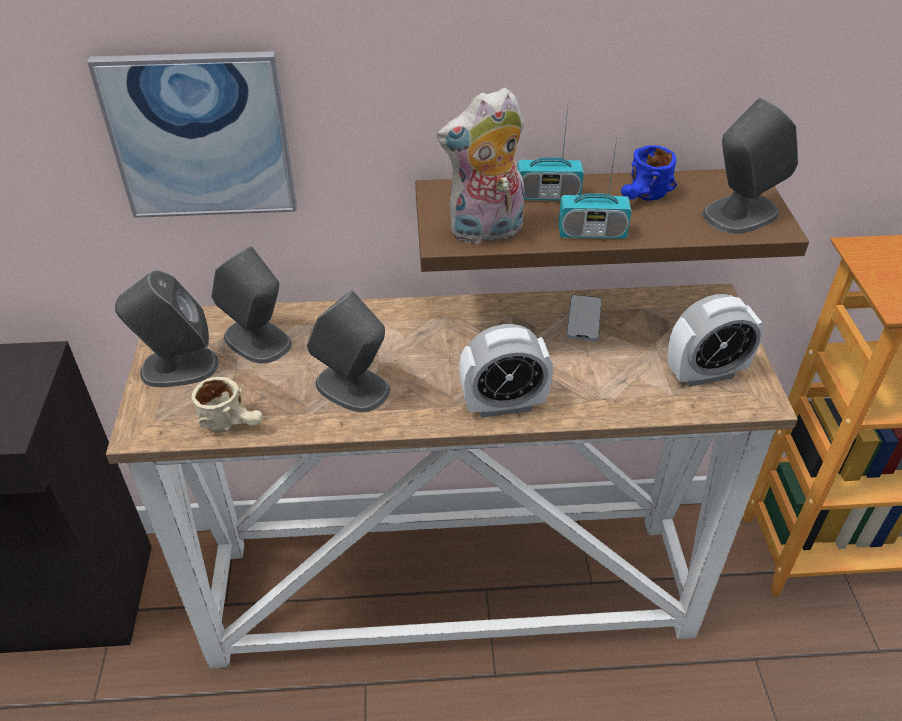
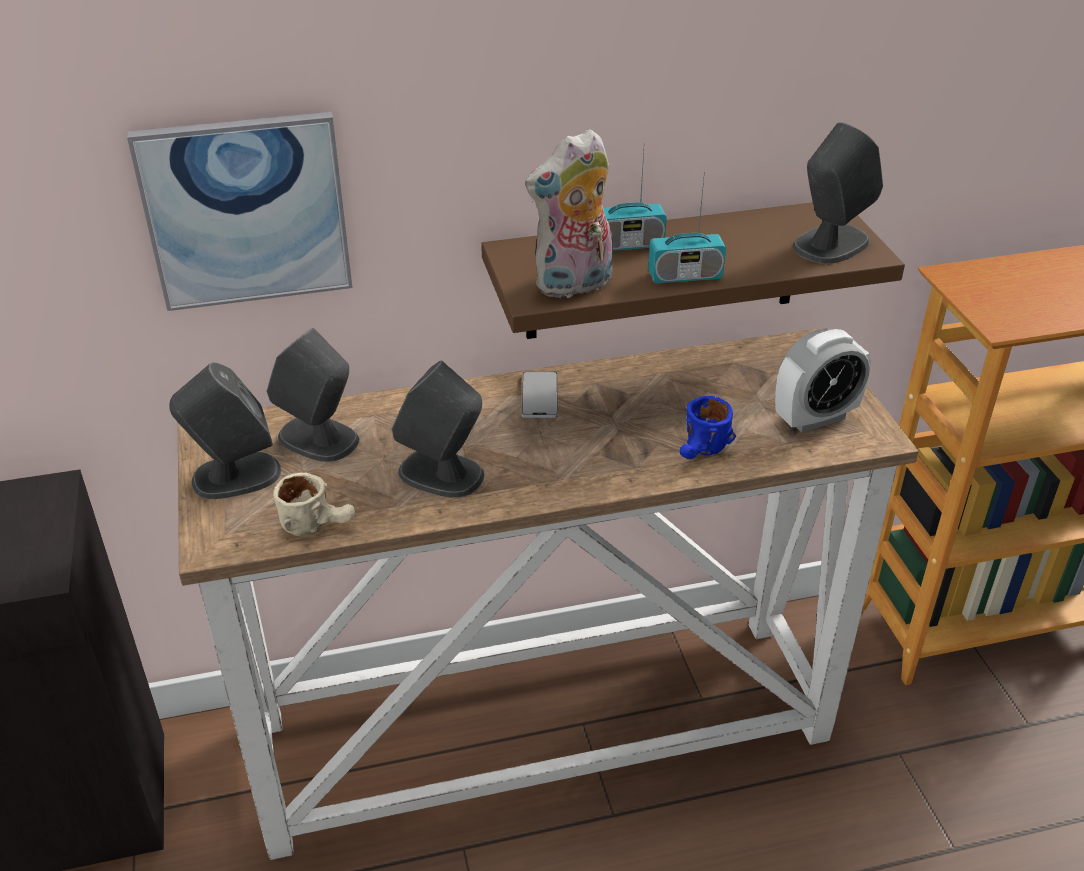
camera: 10 degrees left, 5 degrees down
(503, 405) = (611, 472): alarm clock -> none
(584, 319) = (675, 378): phone -> phone (539, 396)
(643, 198) = (729, 238): blue mug -> blue mug (702, 453)

